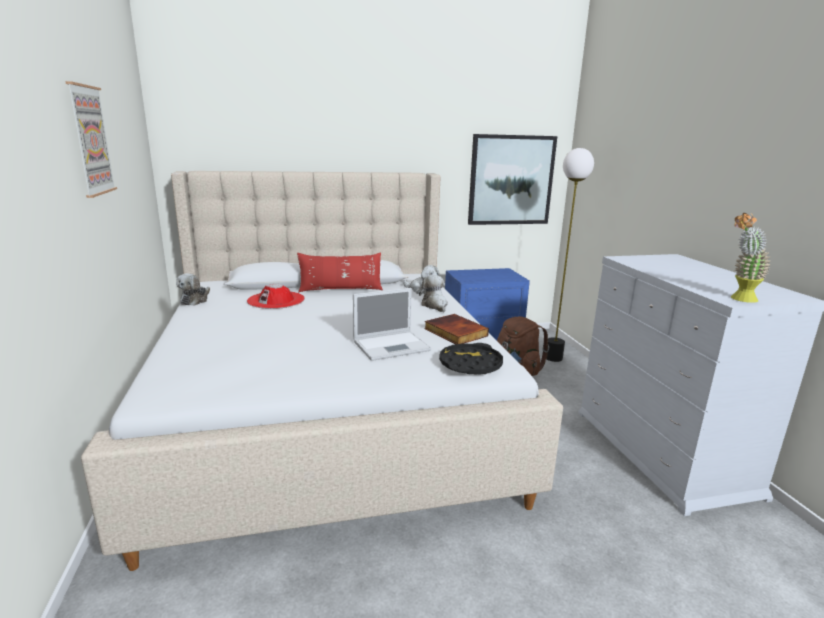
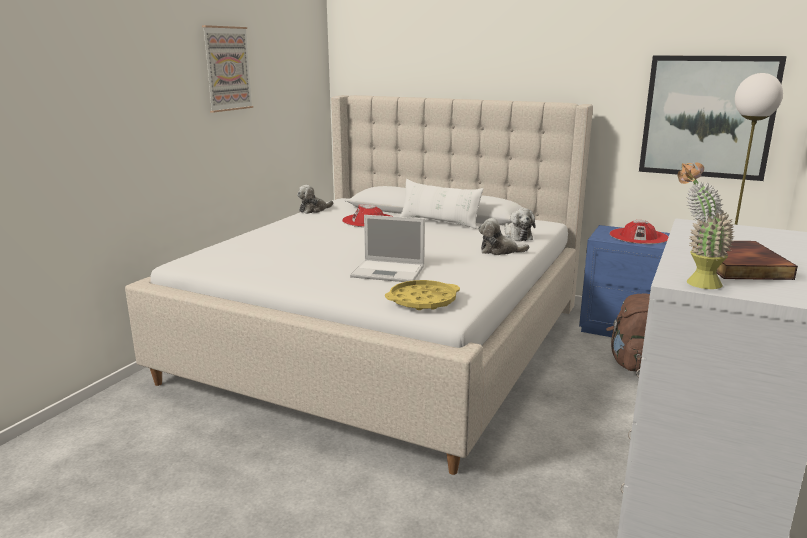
camera: 40 degrees right, 0 degrees up
(340, 289) = (439, 222): red pillow -> white pillow
(435, 305) = (499, 251): plush toy -> plush toy turned 105 degrees counterclockwise
(454, 332) = (466, 275): book -> book (736, 265)
(470, 364) = (422, 301): black tray -> yellow tray
(485, 274) = (638, 236): none -> red hat

